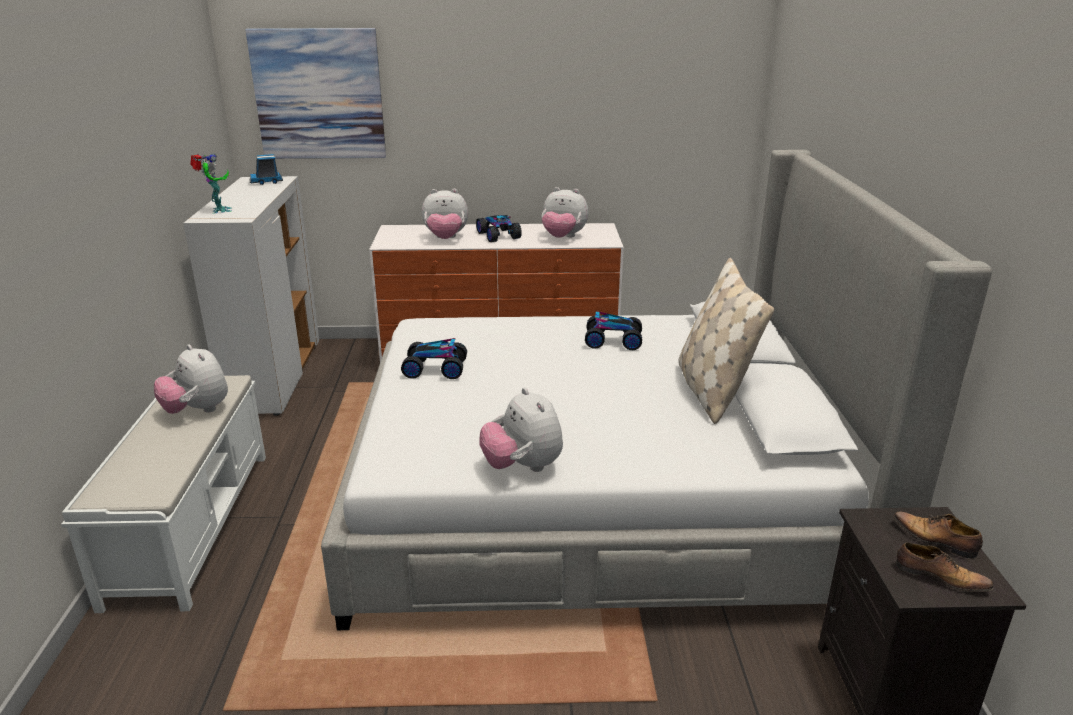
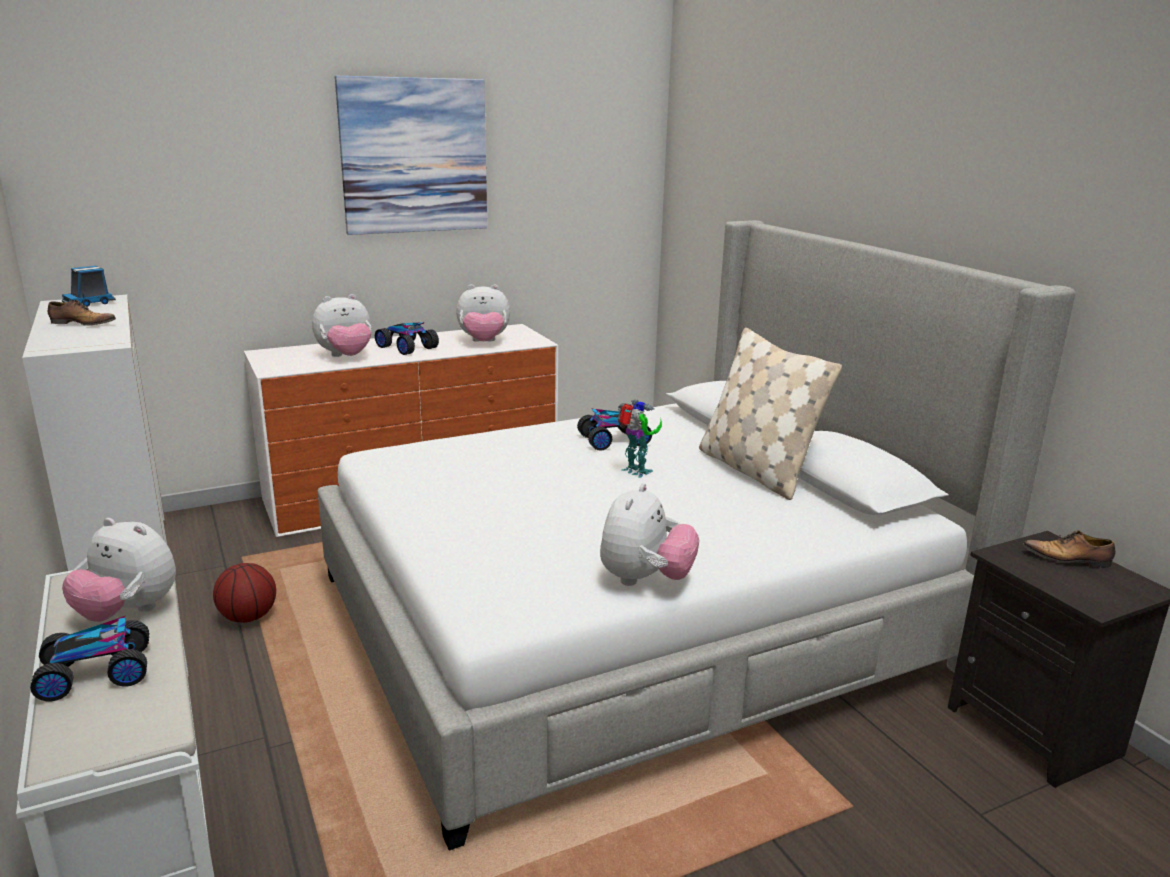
camera: 25 degrees left, 5 degrees down
(218, 210) = (61, 339): toy robot -> toy robot (636, 472)
(319, 94) = (151, 185): picture -> picture (414, 156)
(325, 429) = (249, 617): none -> basketball
(435, 369) = (444, 499): toy car -> toy car (96, 672)
(522, 467) = (645, 580): plush toy -> plush toy turned 105 degrees counterclockwise
(939, 577) = (1102, 589): shoe -> shoe (82, 324)

